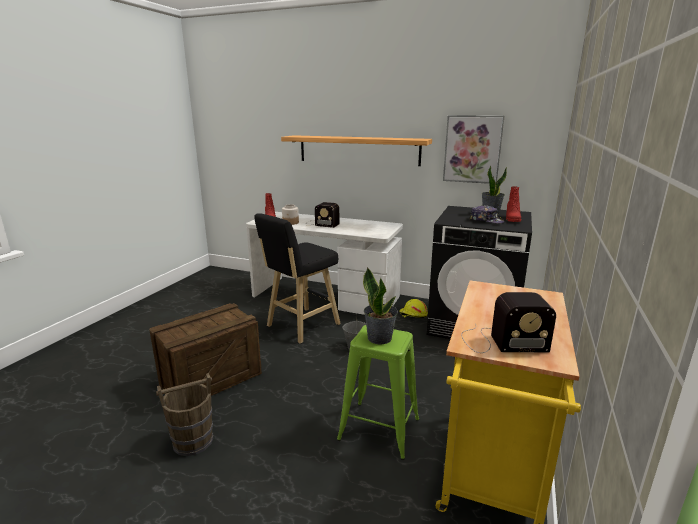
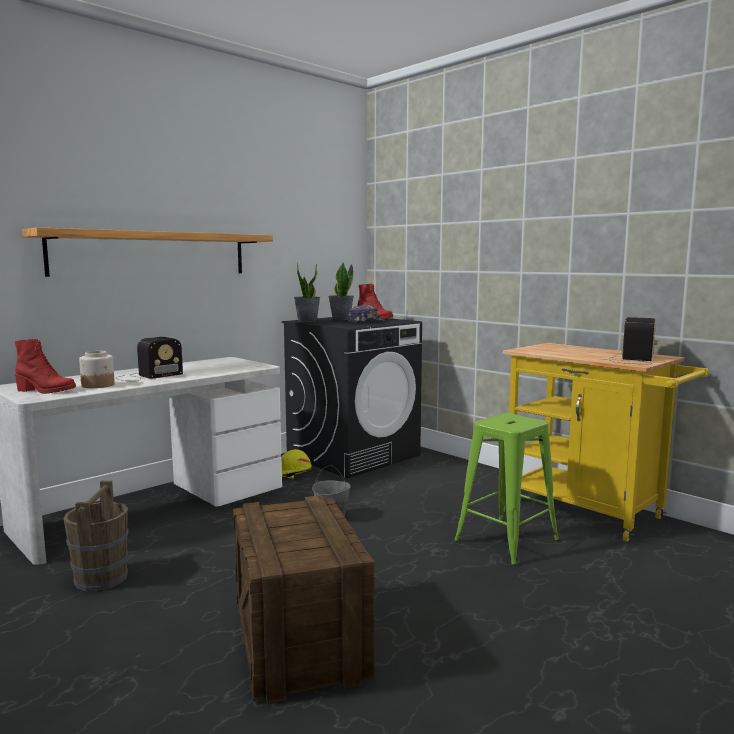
camera: 65 degrees left, 10 degrees down
(192, 441) = (465, 673): brown bucket -> brown bucket (101, 578)
(300, 326) = (224, 541): black stool -> none
(380, 338) = (510, 422): potted plant -> potted plant (307, 321)
(472, 149) = (294, 249): picture -> none

